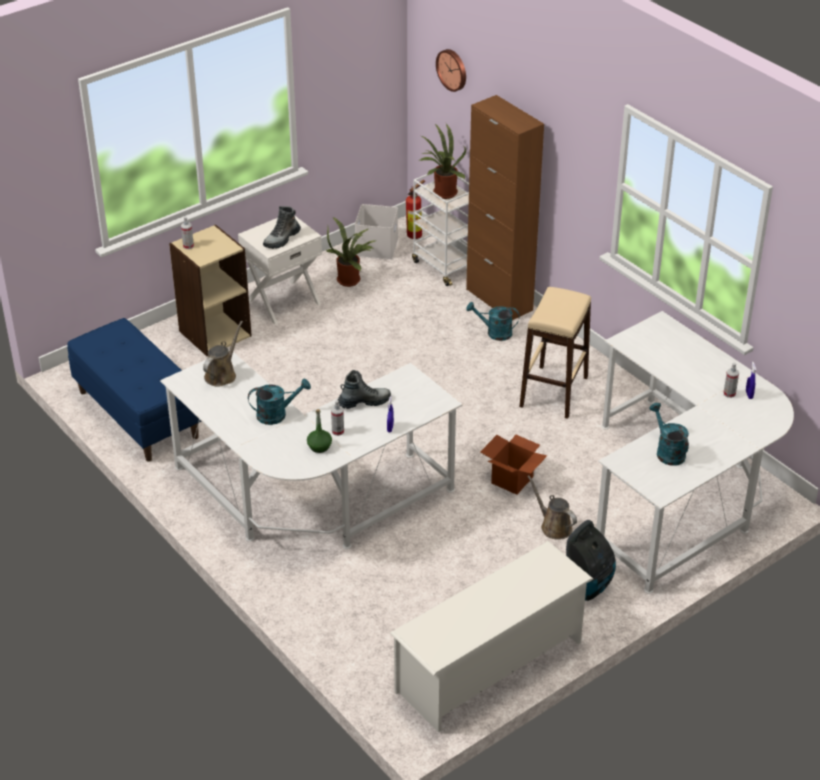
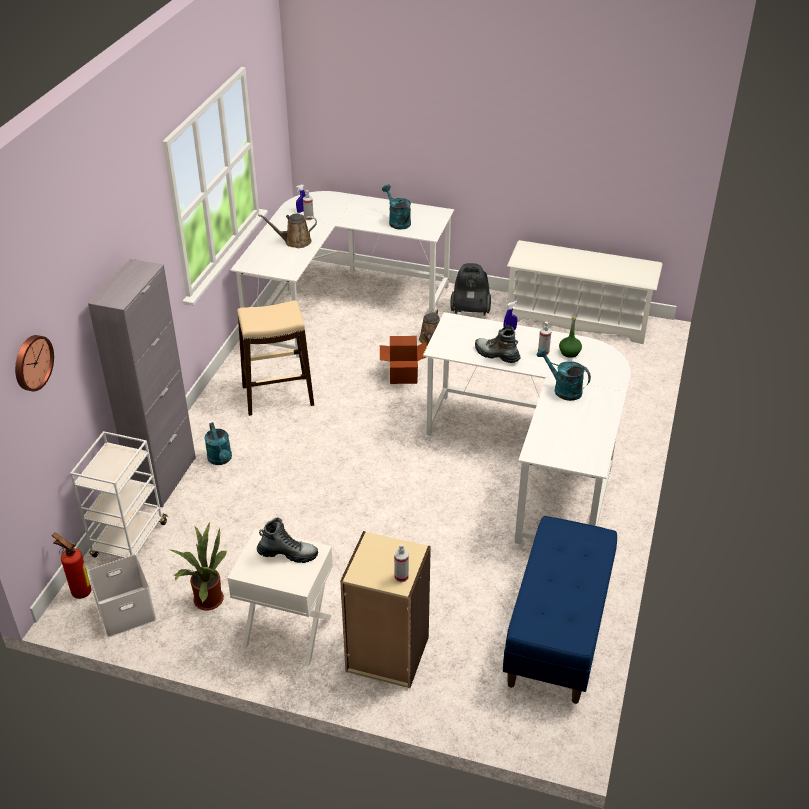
camera: 125 degrees left, 0 degrees up
(222, 374) = (555, 444): brown watering can -> brown watering can (295, 242)
(442, 193) = (112, 469): potted plant -> none
(499, 300) = (164, 479): brown cabinet -> grey cabinet
(667, 451) = (397, 221): turquoise watering can -> turquoise watering can turned 120 degrees clockwise

